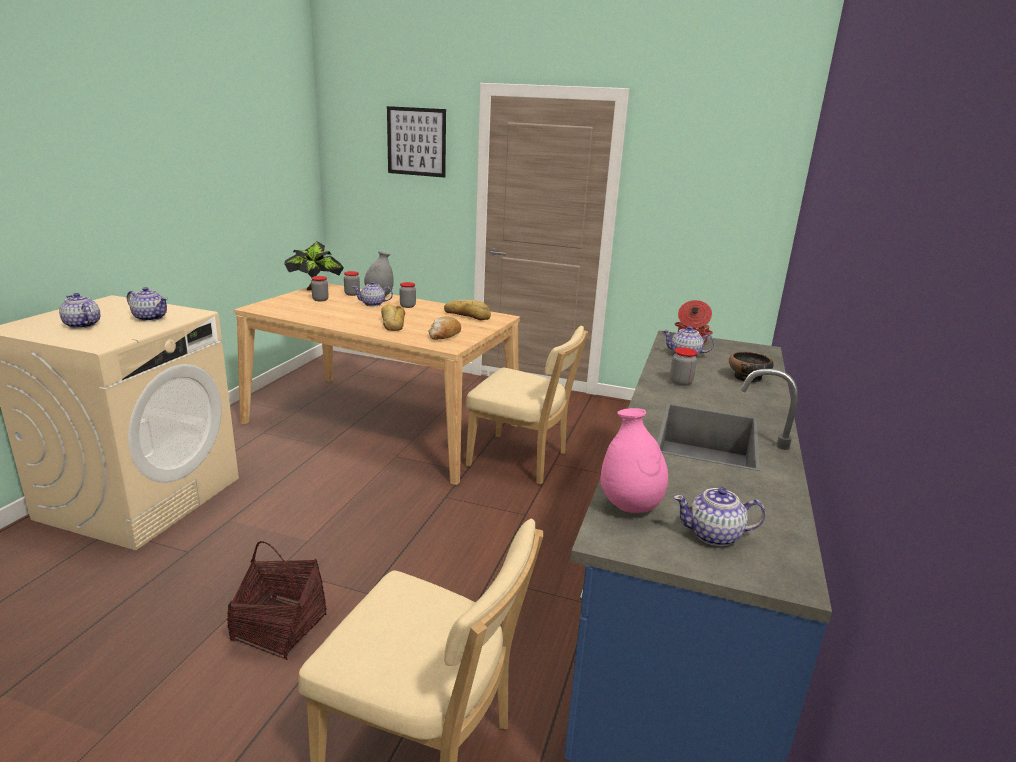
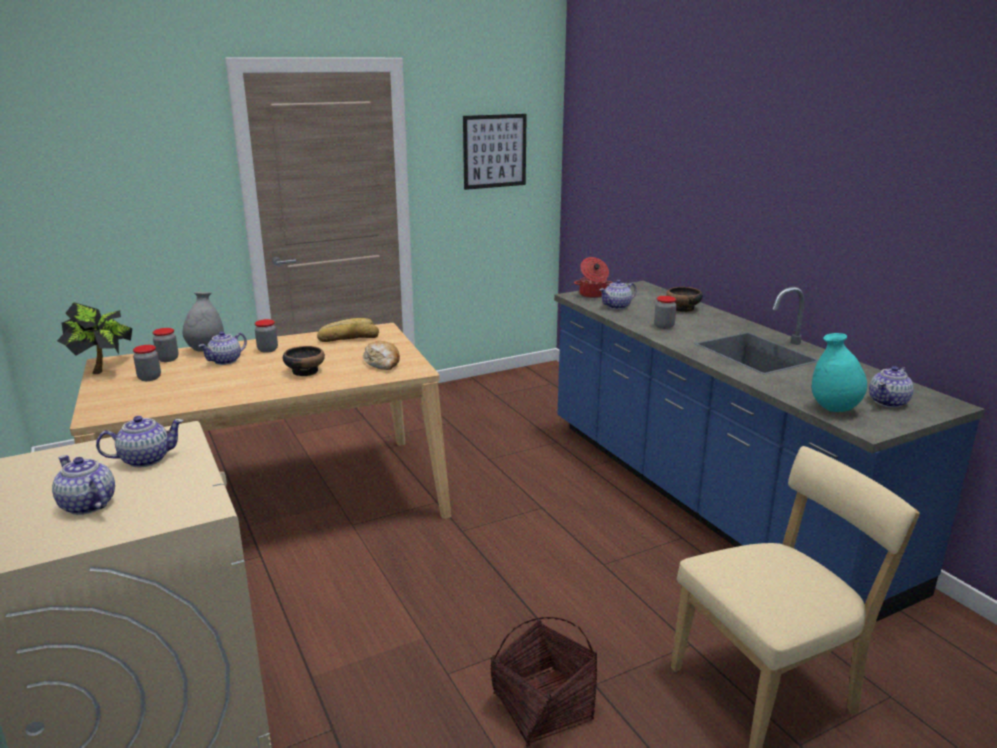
camera: 45 degrees left, 0 degrees up
(82, 325) = (87, 505): teapot -> teapot turned 45 degrees clockwise
(392, 323) = (305, 371): bread -> bowl
(416, 142) = (142, 140): picture -> picture (494, 151)
(522, 461) = (463, 469): beige chair -> none
(630, 507) = (834, 409): pink vase -> turquoise vase

